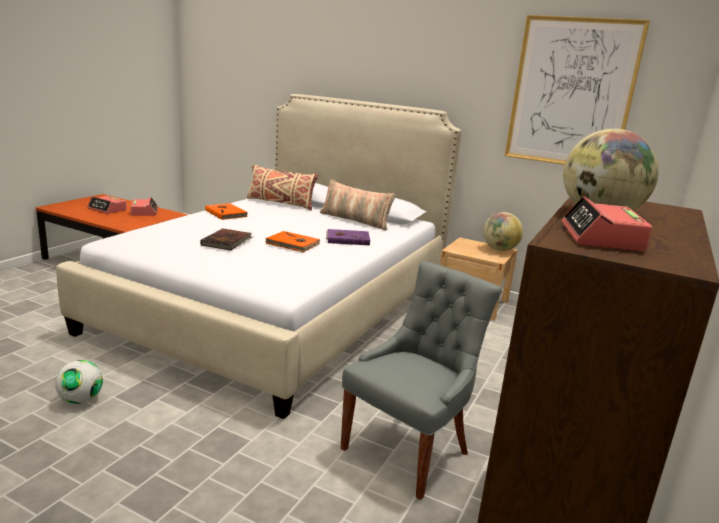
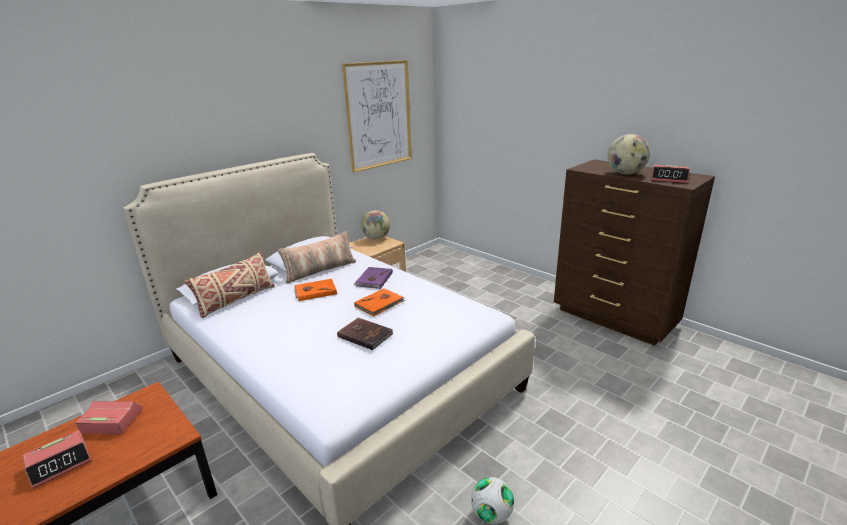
camera: 70 degrees left, 5 degrees up
(226, 213) = (257, 333): orange book -> orange book (315, 291)
(409, 450) = (557, 344): grey chair -> none

